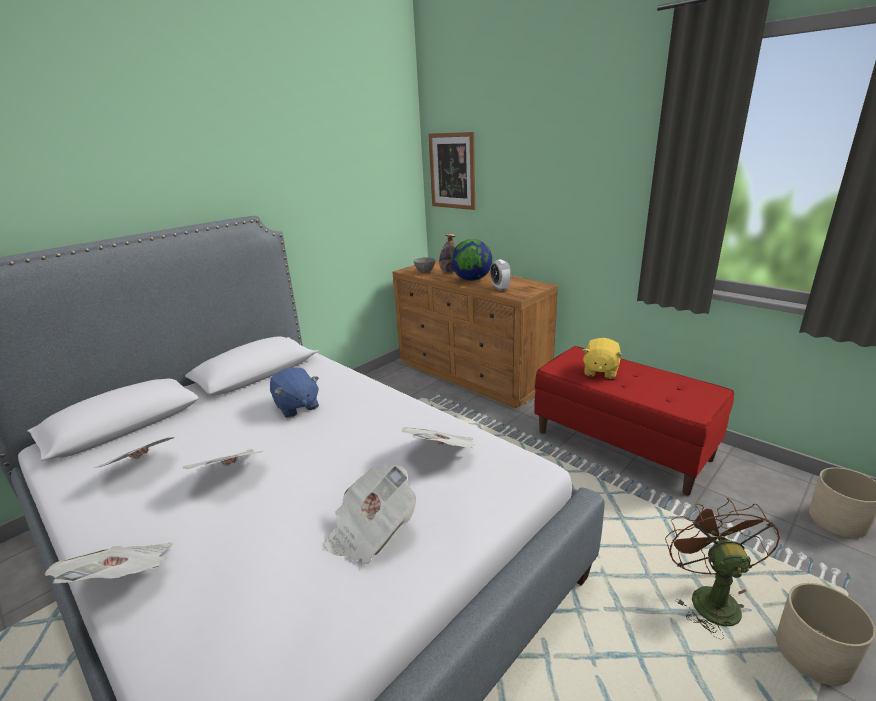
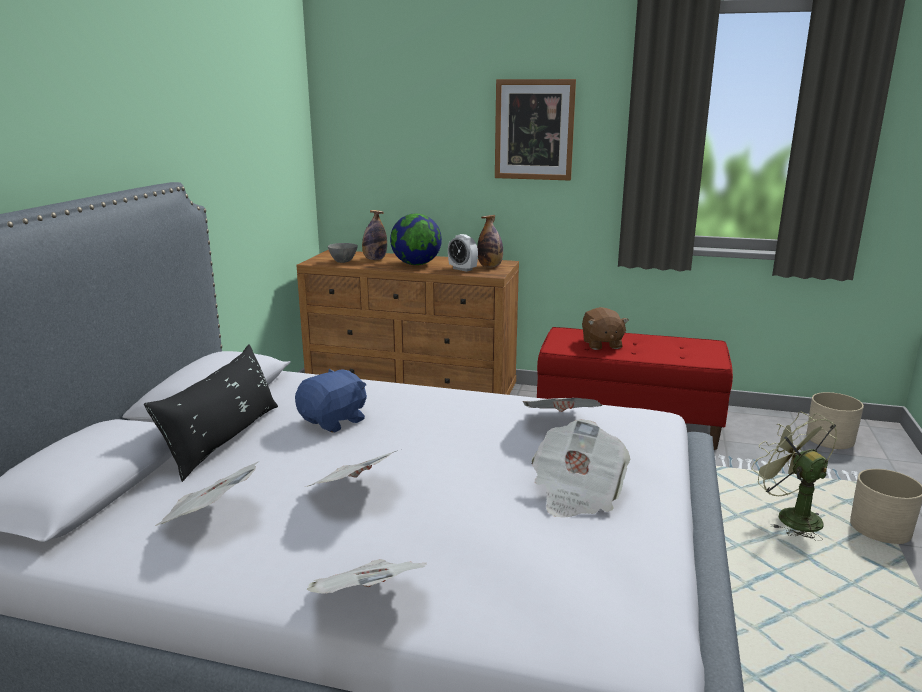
camera: 30 degrees left, 5 degrees down
(222, 405) = (224, 439): none -> black pillow
(296, 406) = (334, 421): blue plush toy -> blue plush toy turned 75 degrees counterclockwise
(452, 171) = (362, 133): picture -> picture (534, 130)
(525, 288) = (490, 266): none -> bottle
(600, 371) = (601, 344): yellow plush toy -> brown plush toy
(708, 597) = (790, 516): brown fan -> green fan

